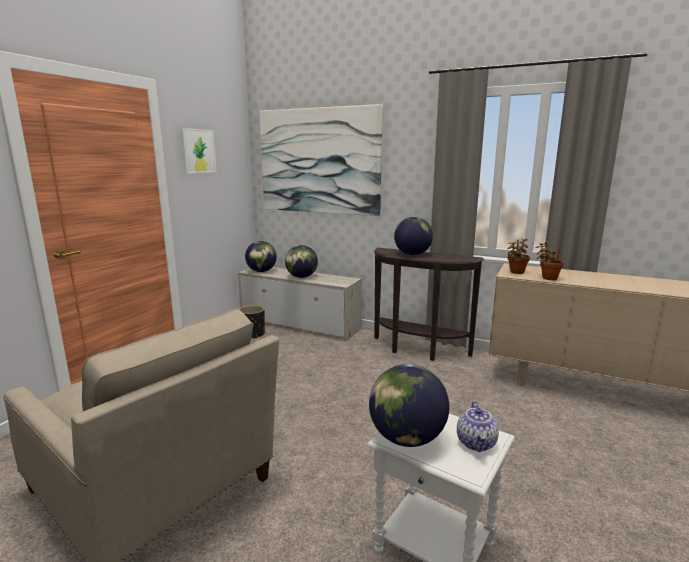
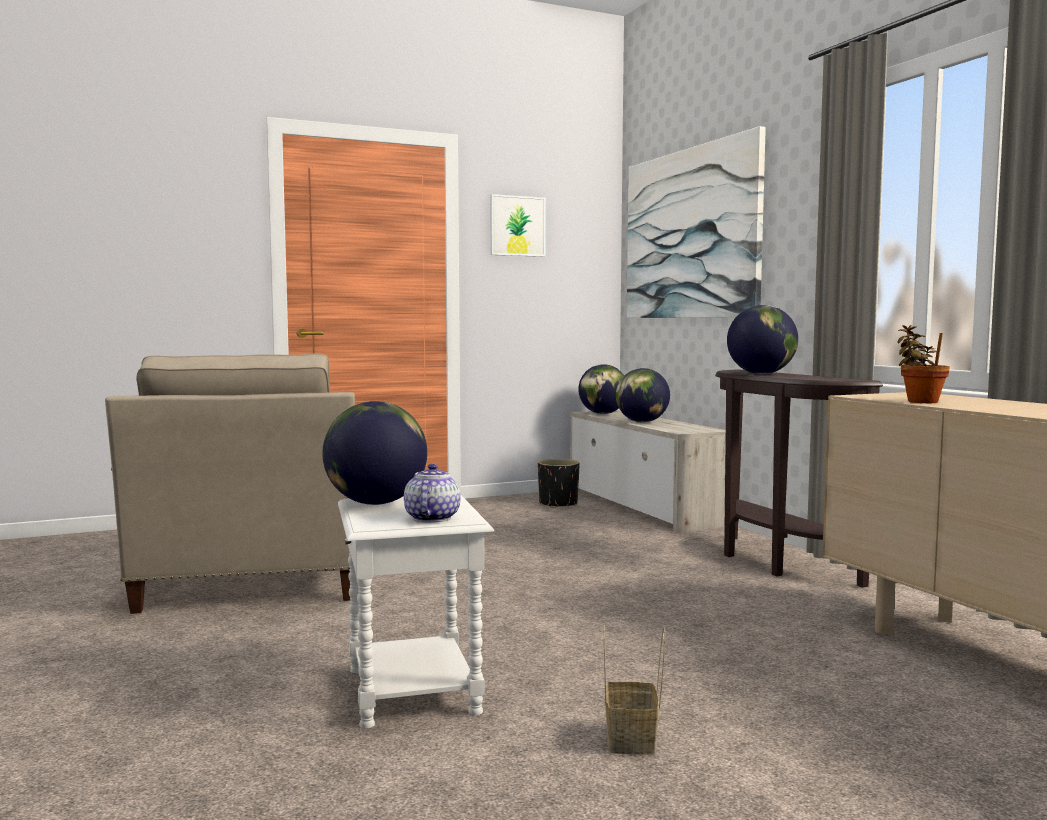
camera: 40 degrees right, 10 degrees down
(476, 443) = (431, 518): teapot -> teapot turned 135 degrees clockwise
(516, 272) = (885, 396): potted plant -> none
(570, 517) = (632, 740): none -> basket

